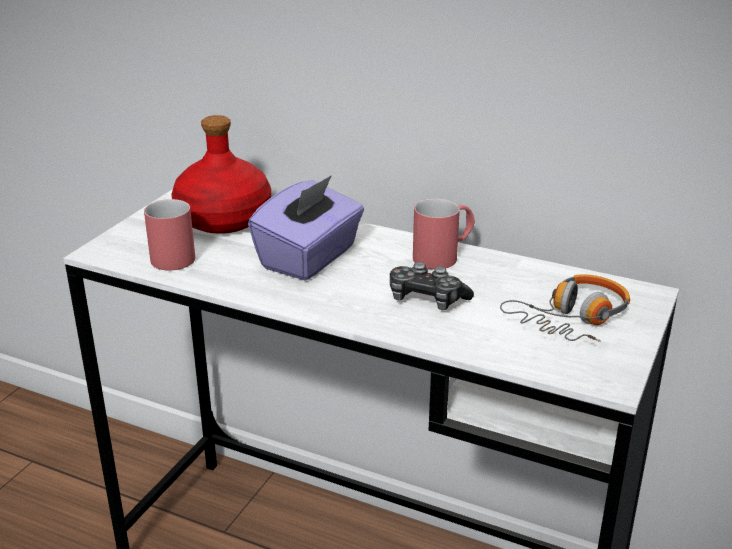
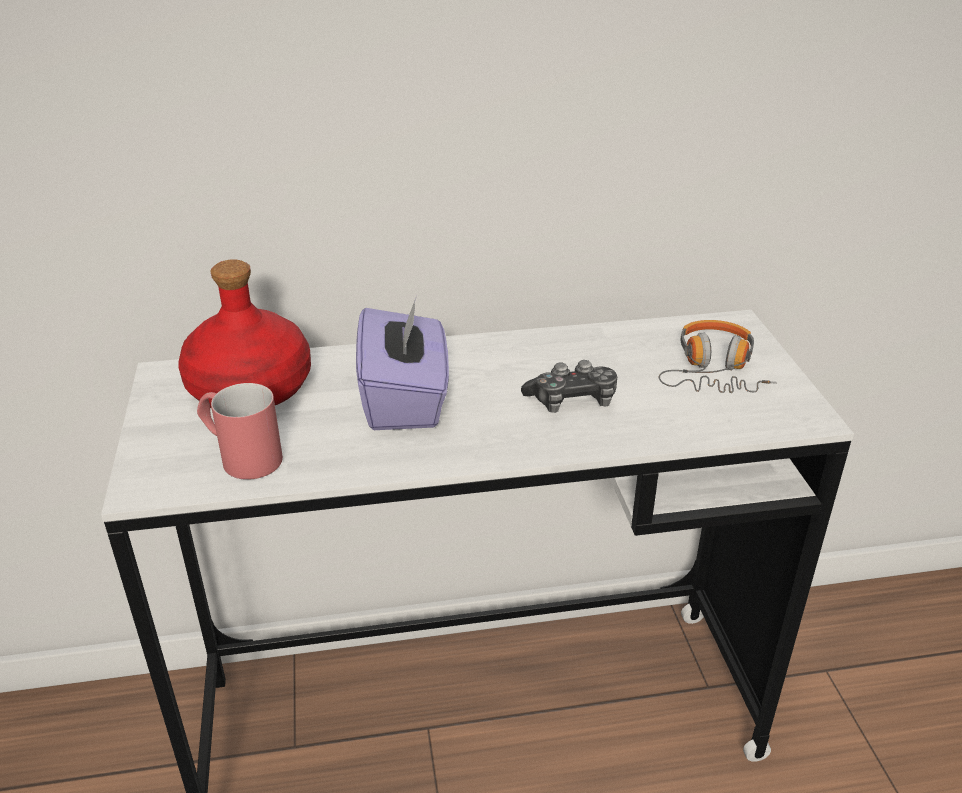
camera: 35 degrees left, 5 degrees up
(444, 256) = (531, 348): red mug -> none

